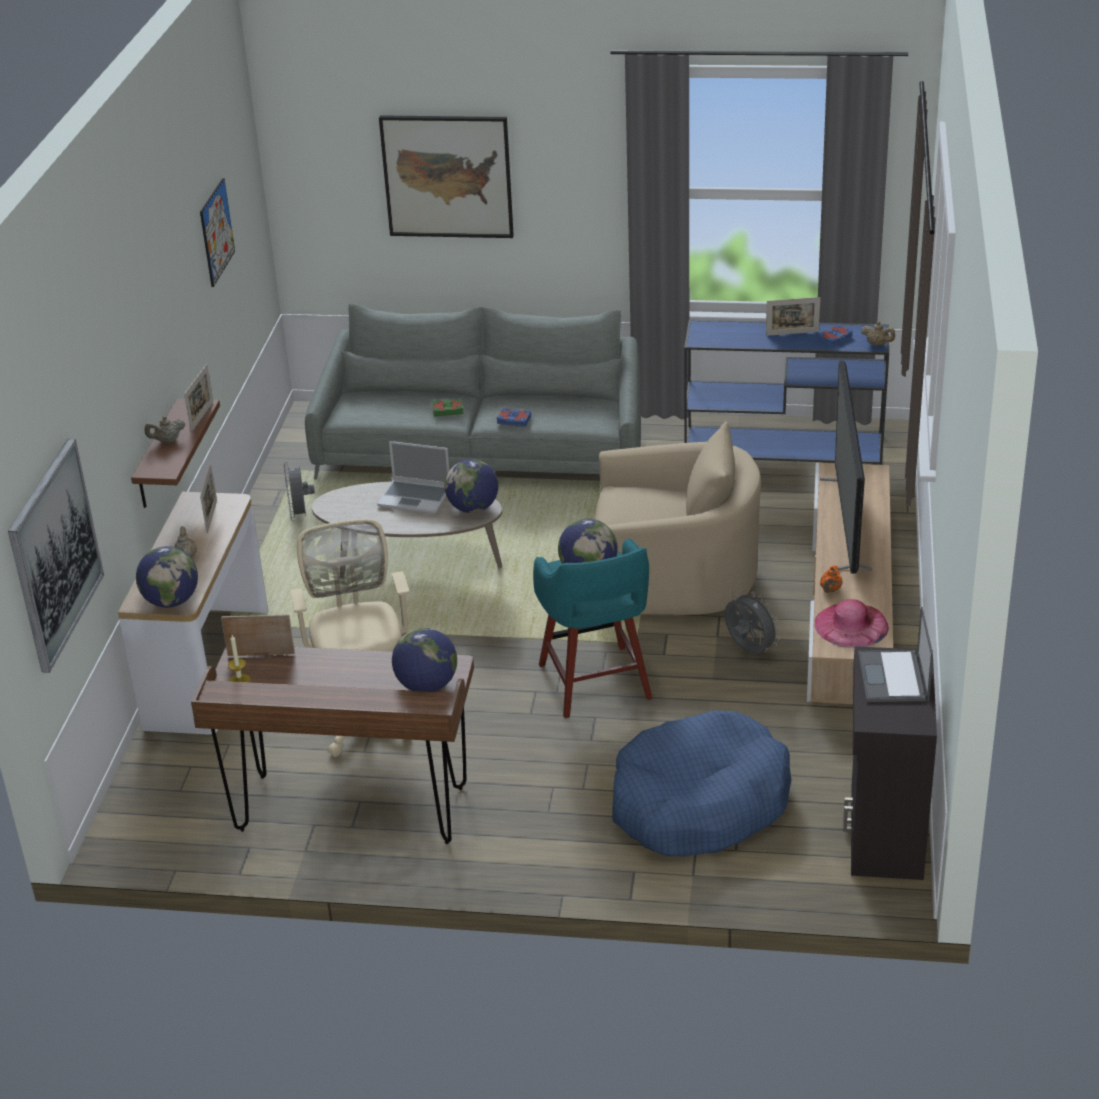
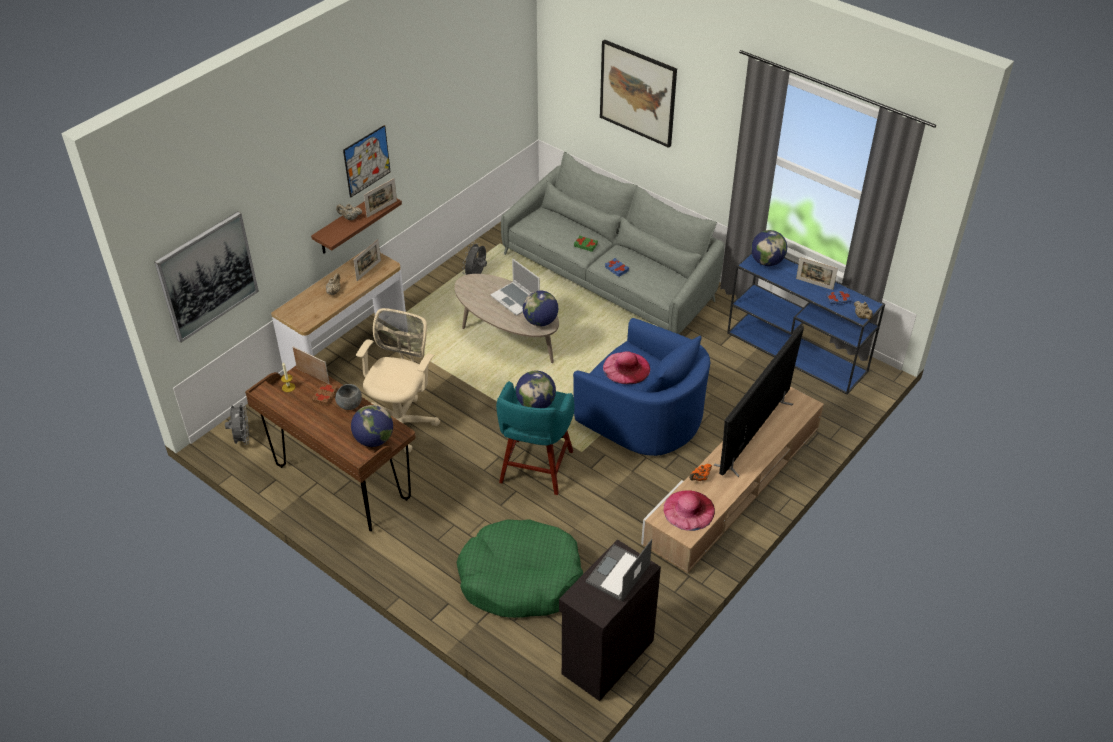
camera: 30 degrees right, 10 degrees up
(171, 601) = (301, 318): globe -> globe (766, 262)
(217, 232) = (461, 88): picture -> picture (366, 161)
(305, 668) = (325, 396): none -> brown book
(350, 664) = (349, 405): none -> grey bowl
(639, 509) = (626, 368): none -> pink hat
(672, 577) = (643, 416): beige armchair -> blue armchair
(698, 804) = (521, 579): blue dog bed -> green dog bed
(748, 650) = (641, 490): grey fan -> grey fan (242, 438)

